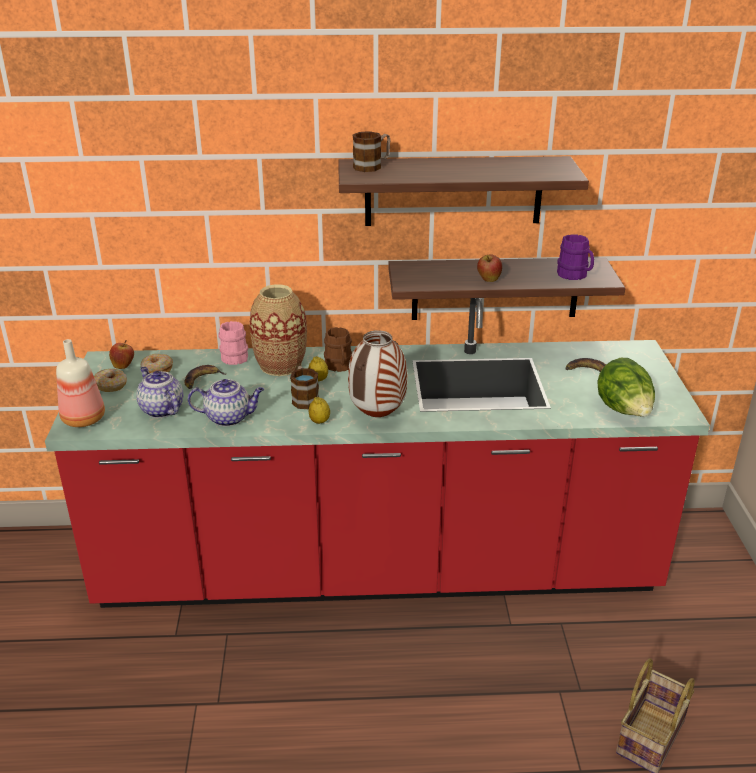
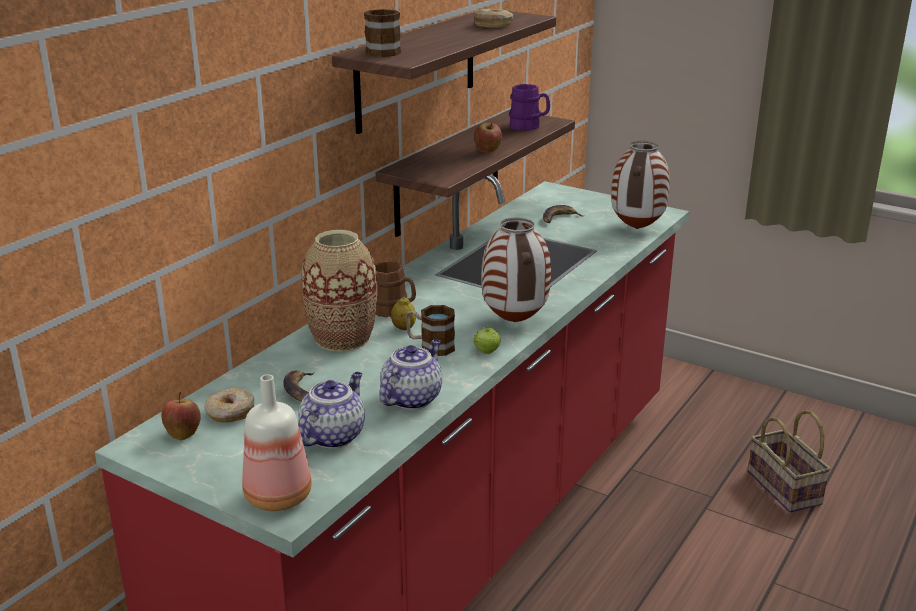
camera: 55 degrees left, 5 degrees down
(111, 385) = (220, 455): donut -> donut (493, 25)
(161, 409) = (333, 435): teapot -> teapot turned 120 degrees clockwise
(232, 356) = (277, 359): pink mug -> none
(319, 421) = (487, 352): lemon -> apple
(624, 411) = (636, 228): lettuce -> vase

